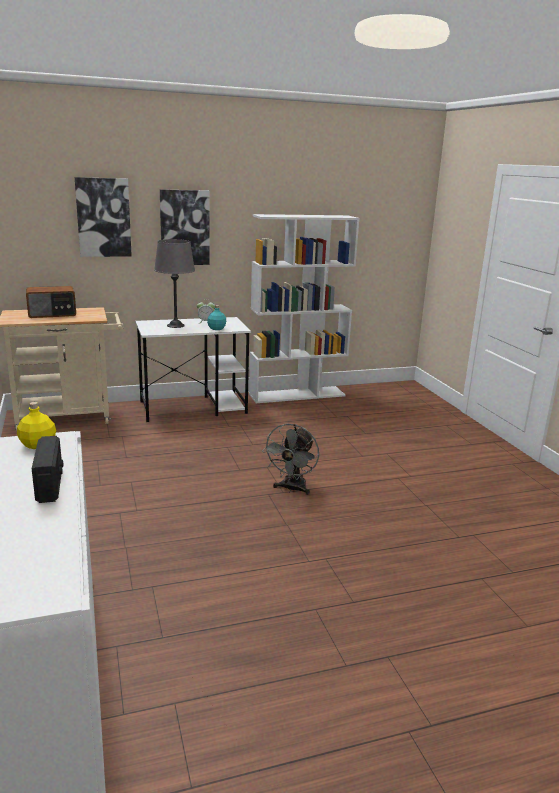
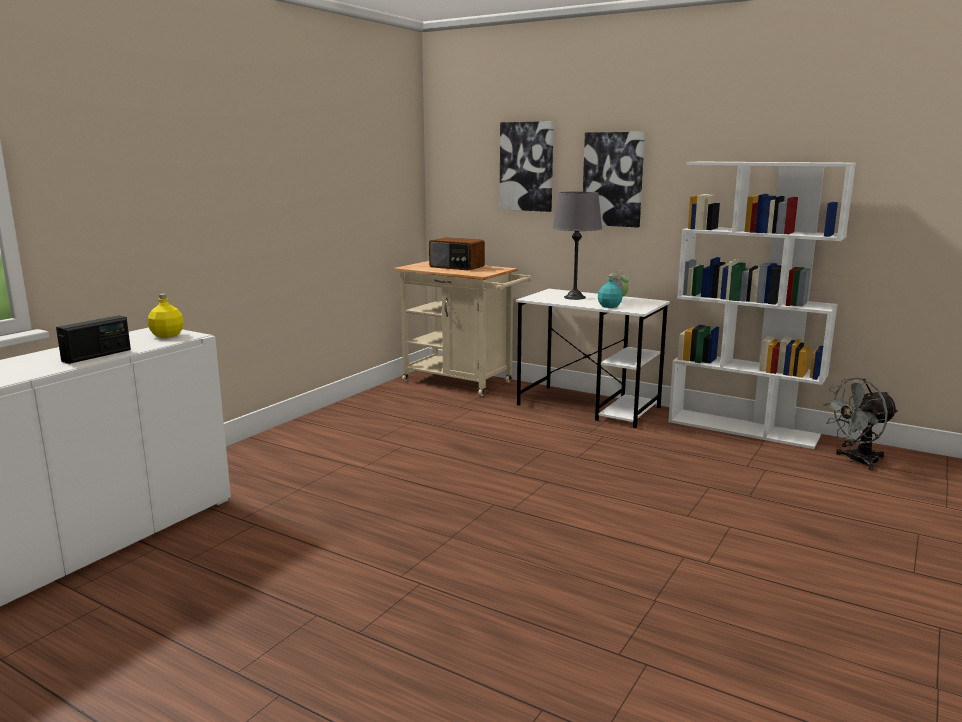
camera: 50 degrees right, 5 degrees down
(292, 489) = (527, 510): grey fan -> grey fan (856, 461)

